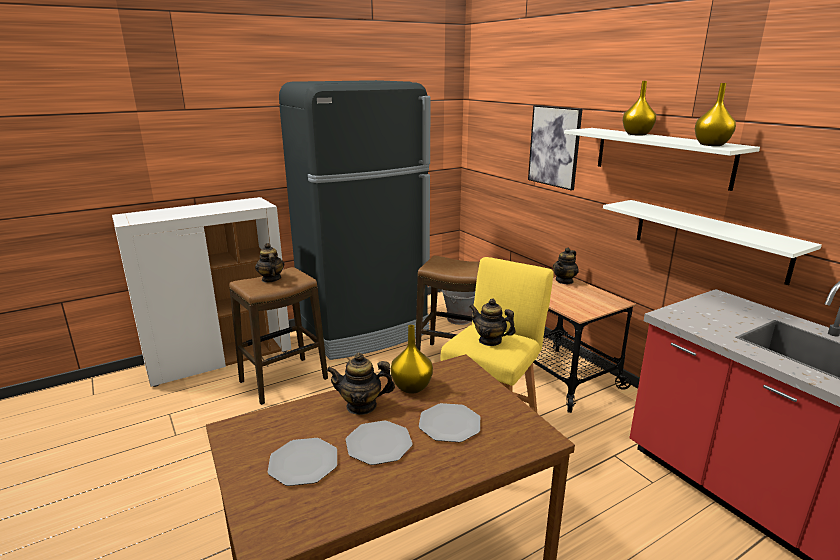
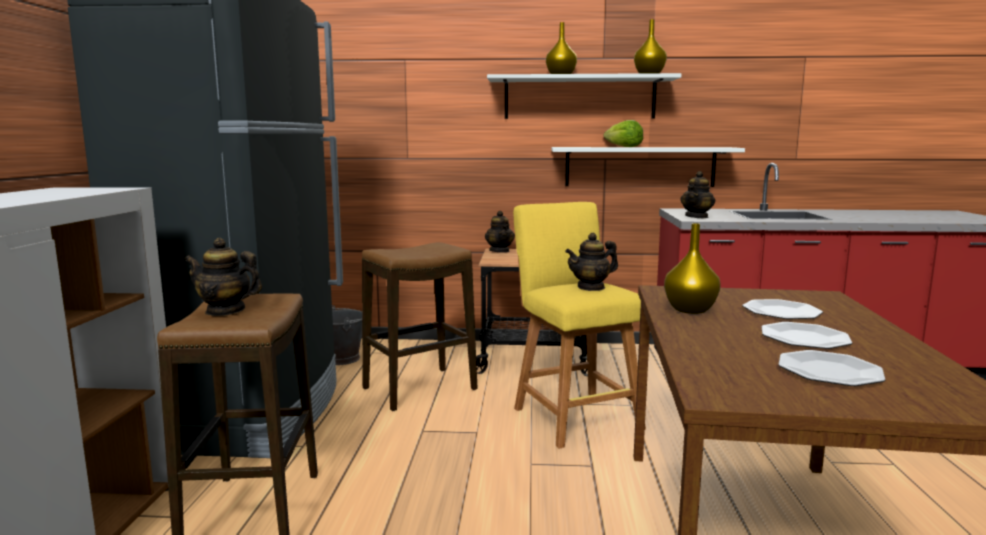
camera: 55 degrees left, 10 degrees down
(361, 406) = (713, 331): teapot -> teapot (697, 217)
(554, 146) = (437, 105): picture -> none
(683, 216) = (624, 147): none -> lettuce

